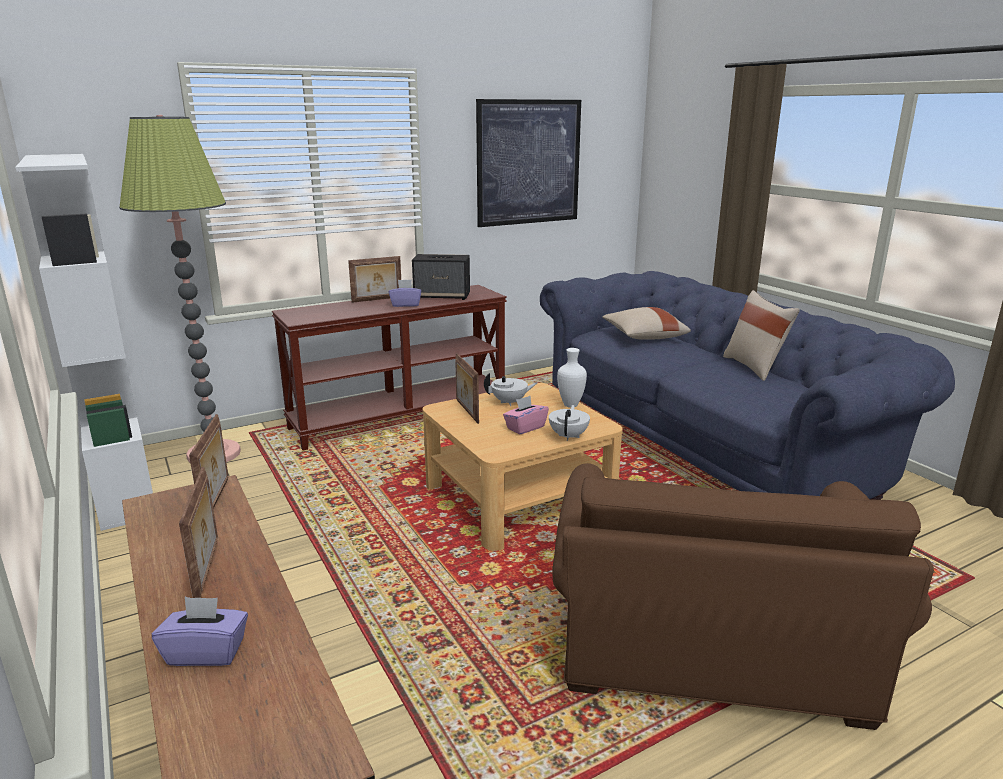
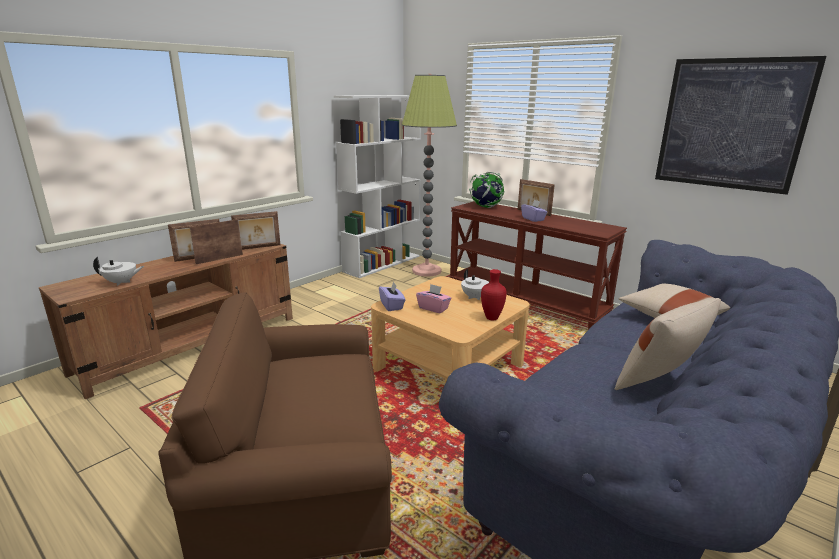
camera: 70 degrees right, 0 degrees up
(206, 652) = (142, 269): purple tissue box -> purple tissue box (392, 306)
(317, 312) = (486, 207): none -> globe
(442, 296) = (571, 223): speaker -> none
(466, 411) = (445, 288): picture frame -> picture frame (219, 259)
(569, 436) = (431, 324): white teapot -> white teapot (121, 282)
(570, 405) = (491, 318): white vase -> red vase

